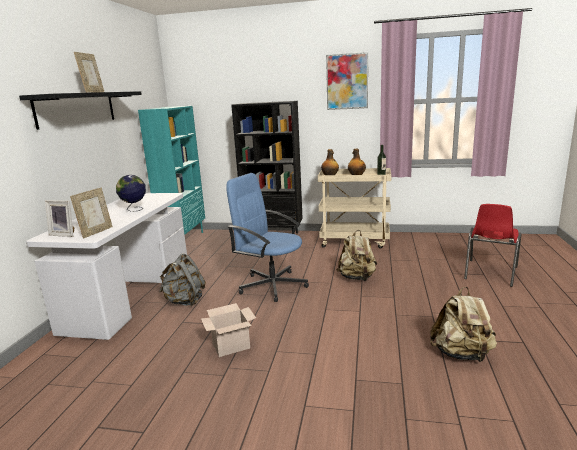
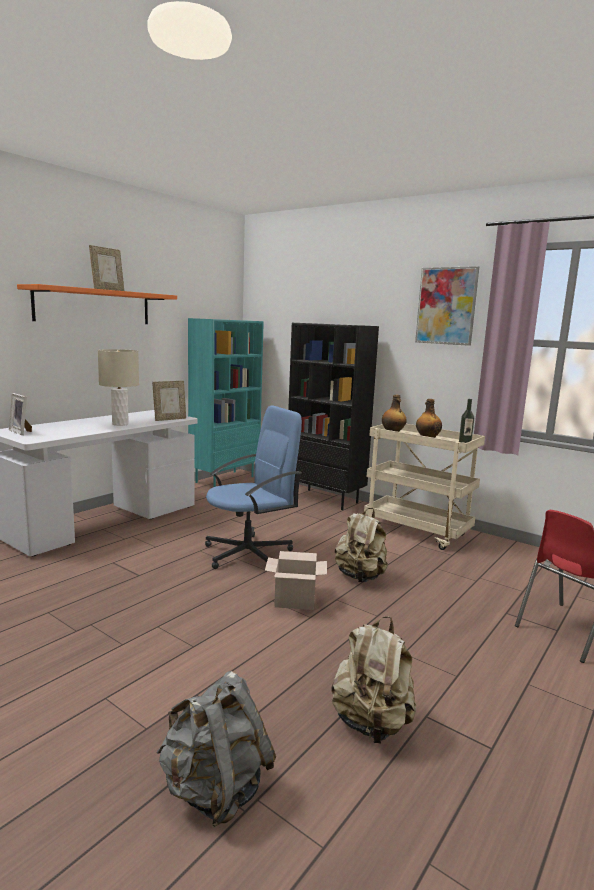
camera: 25 degrees right, 5 degrees down
(77, 109) = (94, 306): black shelf -> orange shelf
(96, 232) = (47, 436): picture frame -> picture frame (170, 419)
(134, 210) = (120, 424): globe -> beige table lamp
(185, 301) = (142, 542): grey backpack -> grey backpack (215, 790)
(231, 345) = (124, 603): cardboard box -> cardboard box (296, 600)
(272, 285) = (249, 553): blue office chair -> blue office chair turned 90 degrees clockwise

